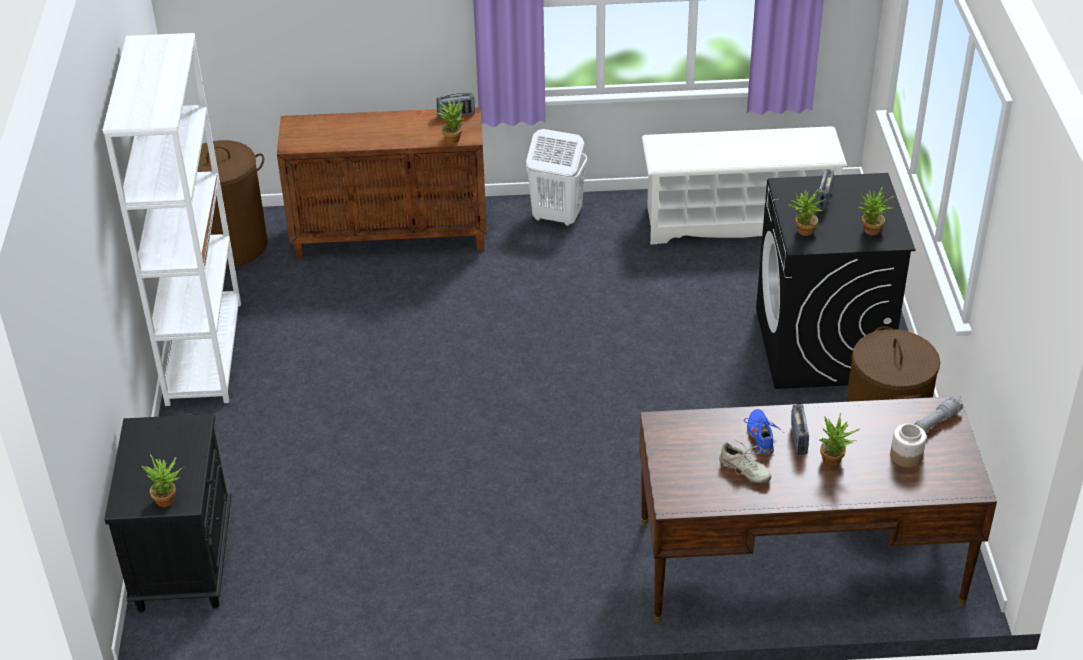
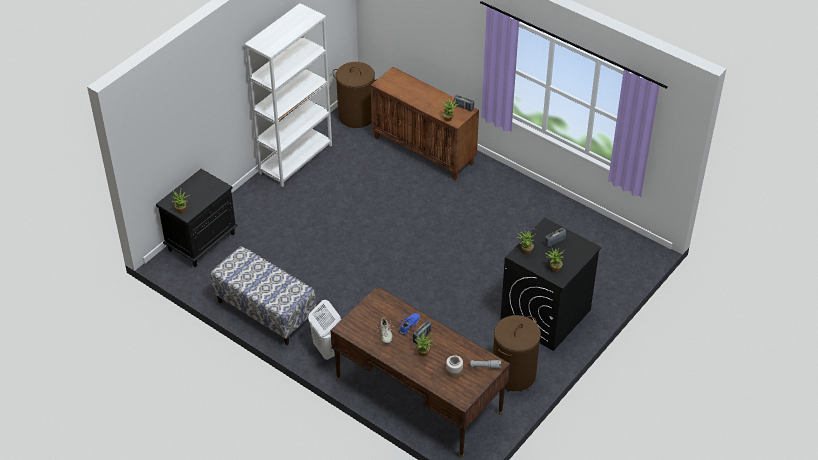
camera: 40 degrees right, 5 degrees up
(420, 598) = (265, 311): none -> bench
(556, 217) = (505, 183): white laundry basket -> white laundry basket (328, 349)
(738, 220) = (584, 234): white shoe rack -> none

